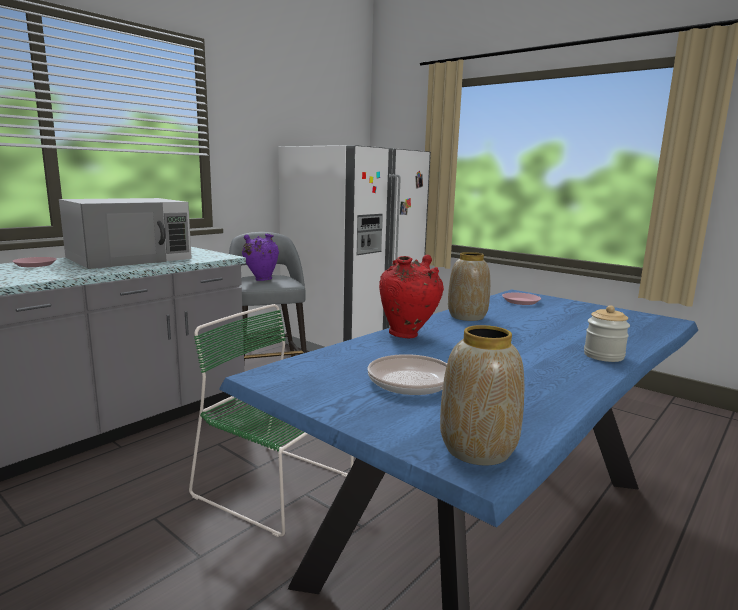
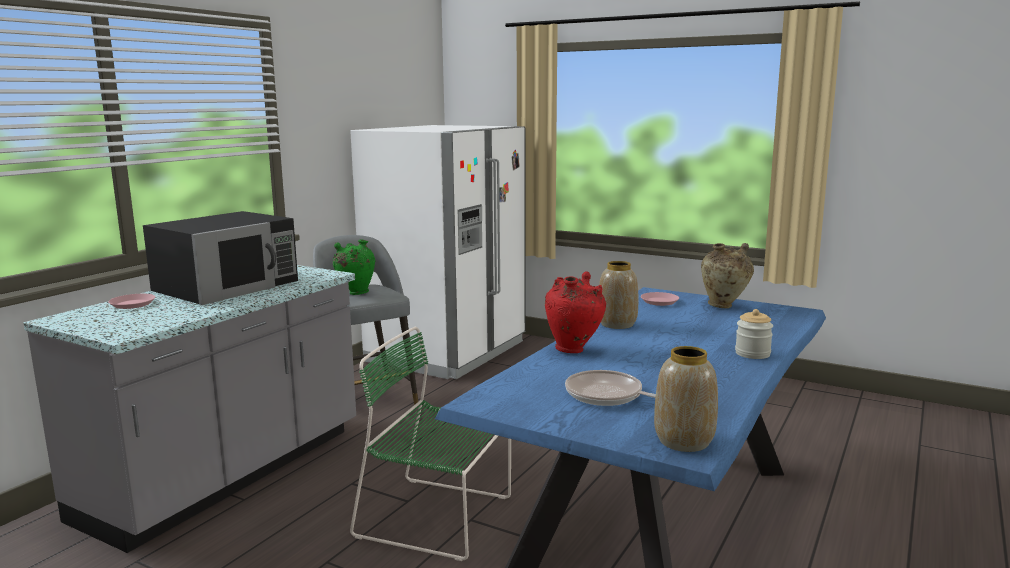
camera: 10 degrees left, 0 degrees up
(130, 258) = (227, 285): white microwave -> black microwave
(261, 279) = (356, 293): purple vase -> green vase
(586, 310) = (724, 306): none -> beige vase

